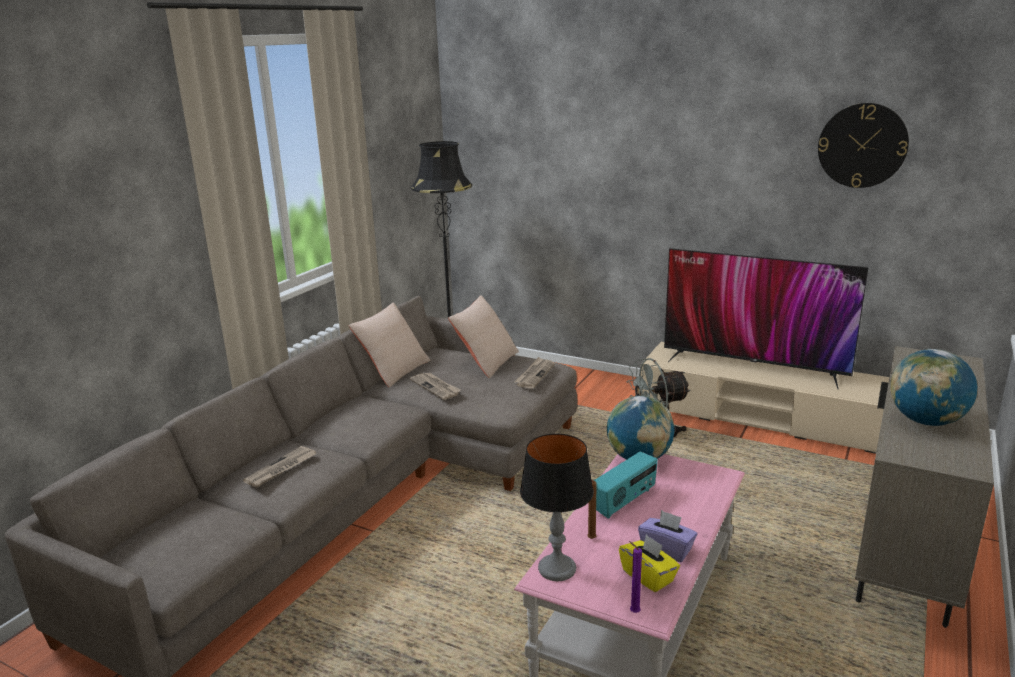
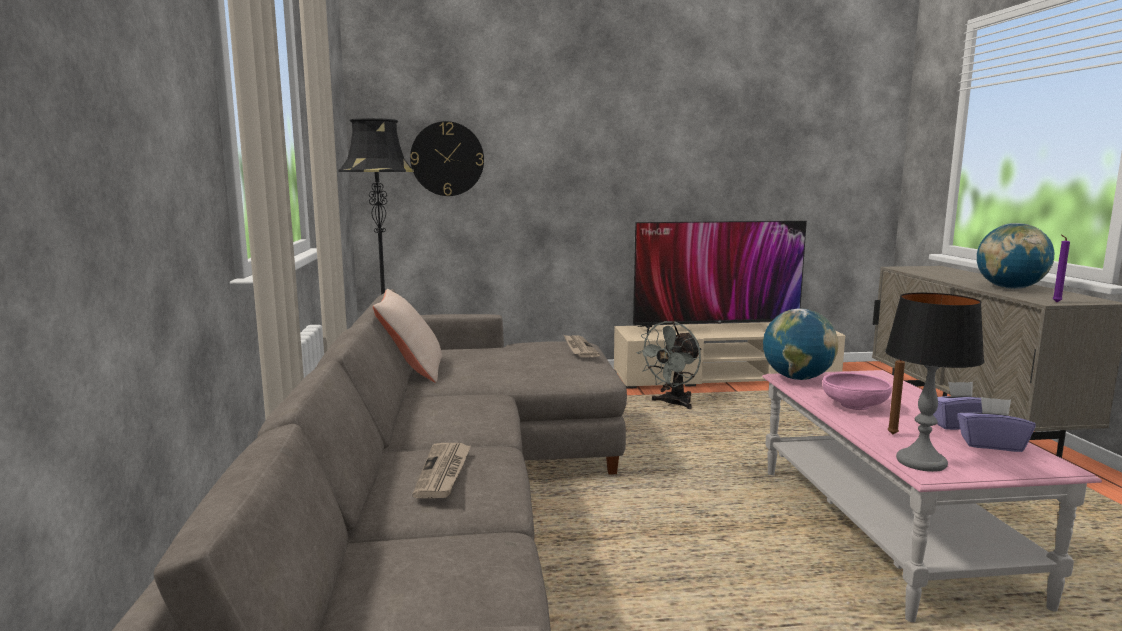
camera: 35 degrees left, 10 degrees down
(436, 387) = (495, 372): newspaper -> none
(486, 362) = (509, 348): beige pillow -> none
(624, 502) = (854, 405): radio -> pink bowl
(633, 612) = (1042, 469): purple candle -> purple candle (1055, 302)
(648, 576) = (991, 444): yellow tissue box -> purple tissue box
(862, 145) = (778, 122): wall clock -> wall clock (447, 159)

